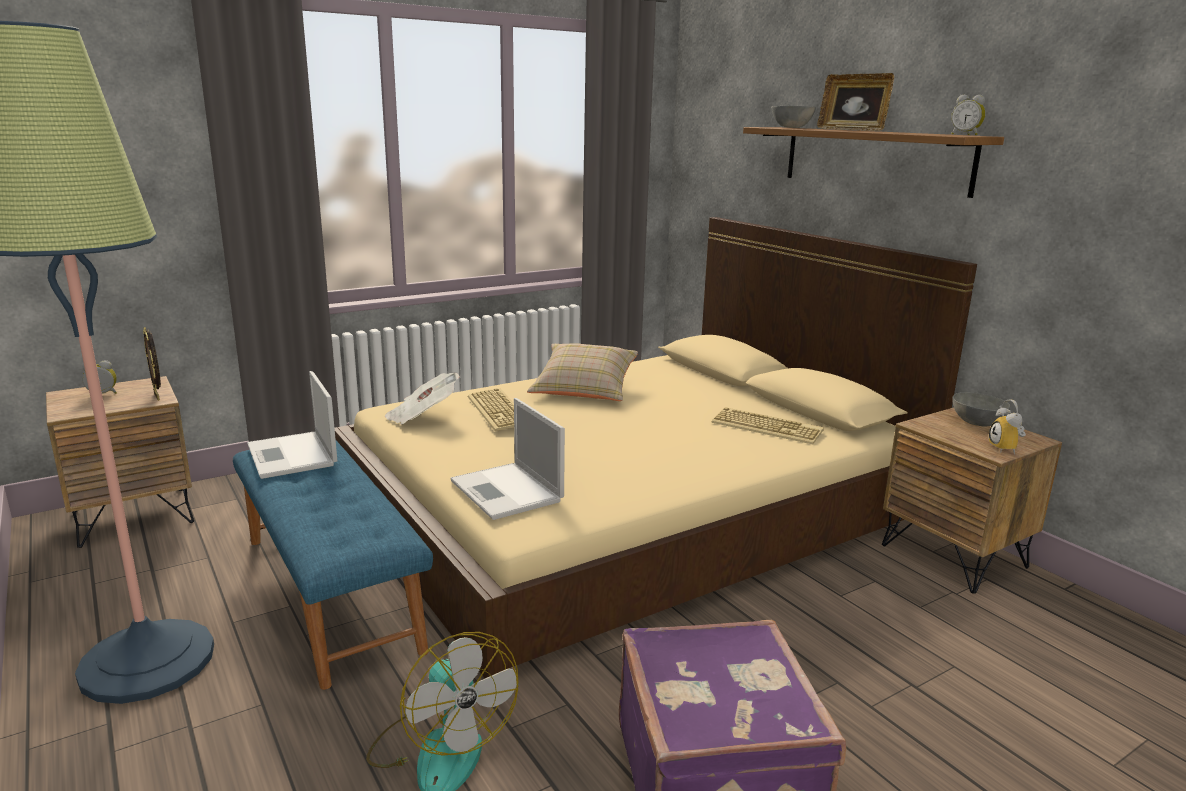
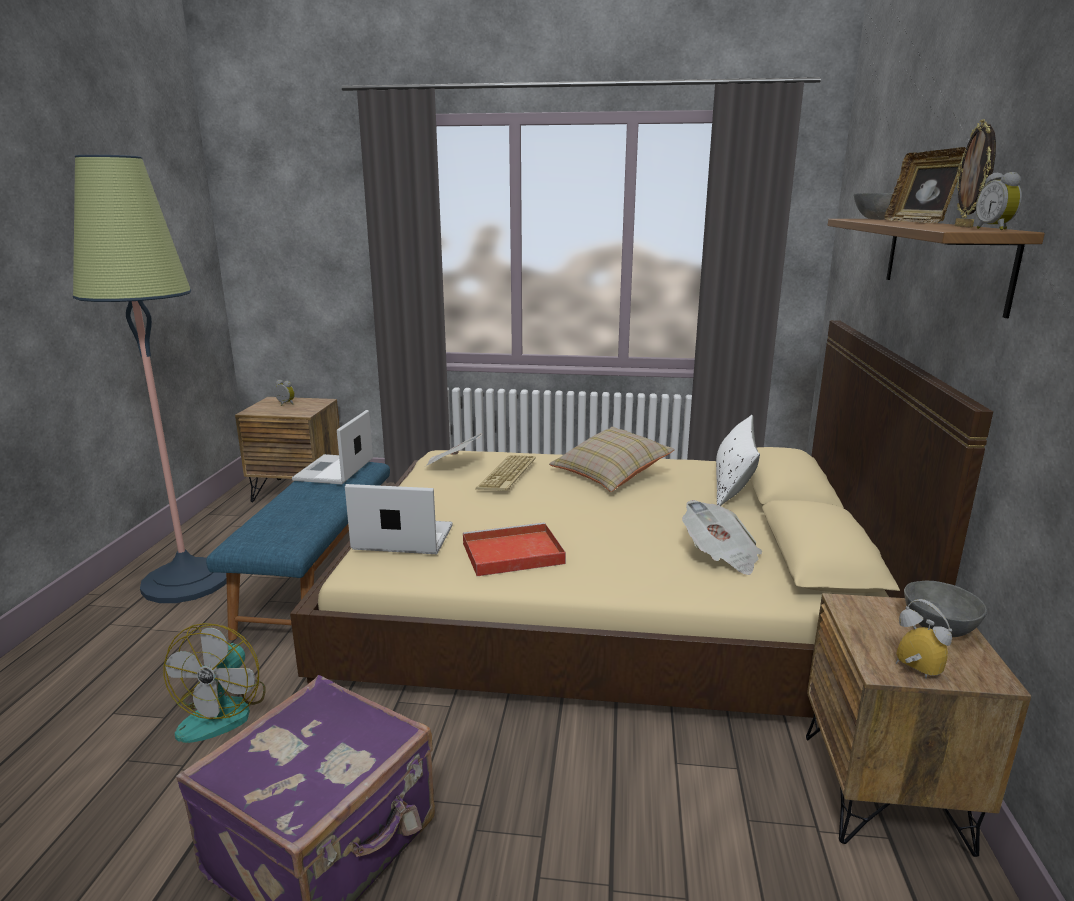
camera: 40 degrees right, 0 degrees up
(158, 396) = (307, 411): picture frame -> picture frame (965, 226)
(507, 492) = (401, 538): laptop -> laptop turned 90 degrees clockwise
(626, 473) = (510, 554): none -> red tray
(684, 374) = (733, 484): none -> white pillow
(768, 427) = (720, 556): keyboard -> newspaper
(1007, 449) = (913, 671): alarm clock -> alarm clock turned 105 degrees clockwise

